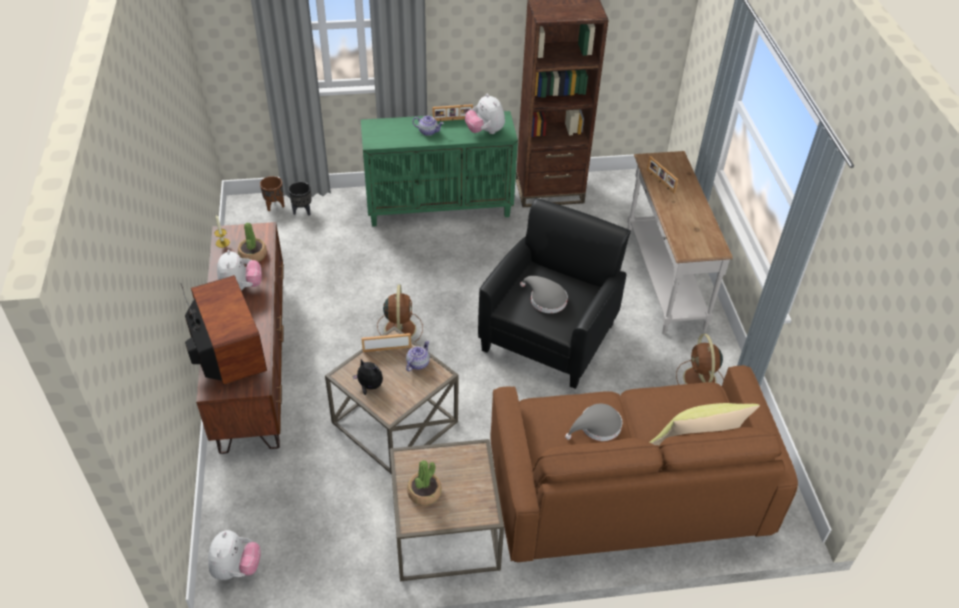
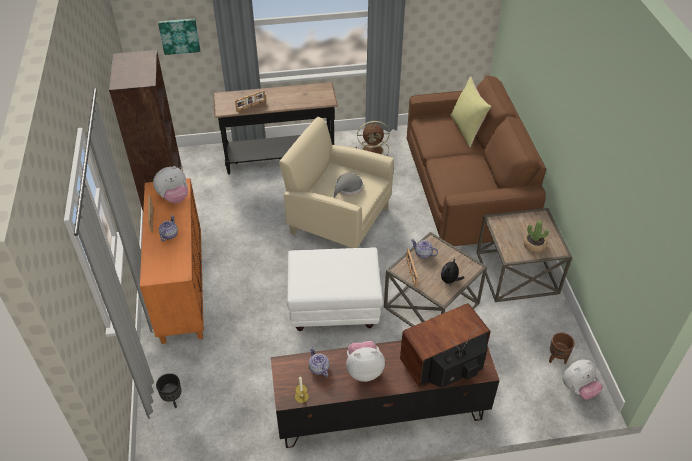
camera: 90 degrees left, 0 degrees up
(236, 568) = (578, 389): plush toy -> plush toy turned 150 degrees clockwise
(253, 255) = (318, 368): potted plant -> teapot
(274, 206) = (160, 427): brown planter -> brown planter (557, 359)
(400, 328) = (334, 308): brown fan -> white ottoman
(440, 207) = (181, 289): green cabinet -> orange cabinet
(549, 336) = (338, 219): black armchair -> beige armchair
(597, 427) = (461, 167): grey hat -> none
(663, 280) = (280, 159): white console table -> black console table
(711, 67) = (179, 35): none -> picture

